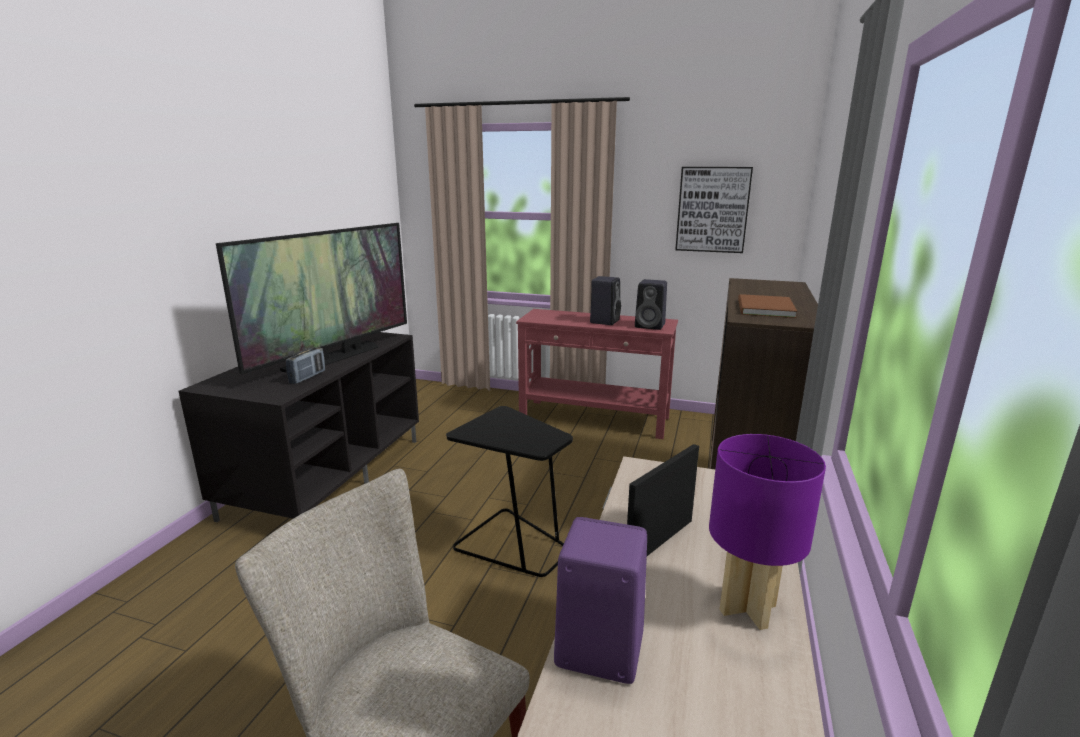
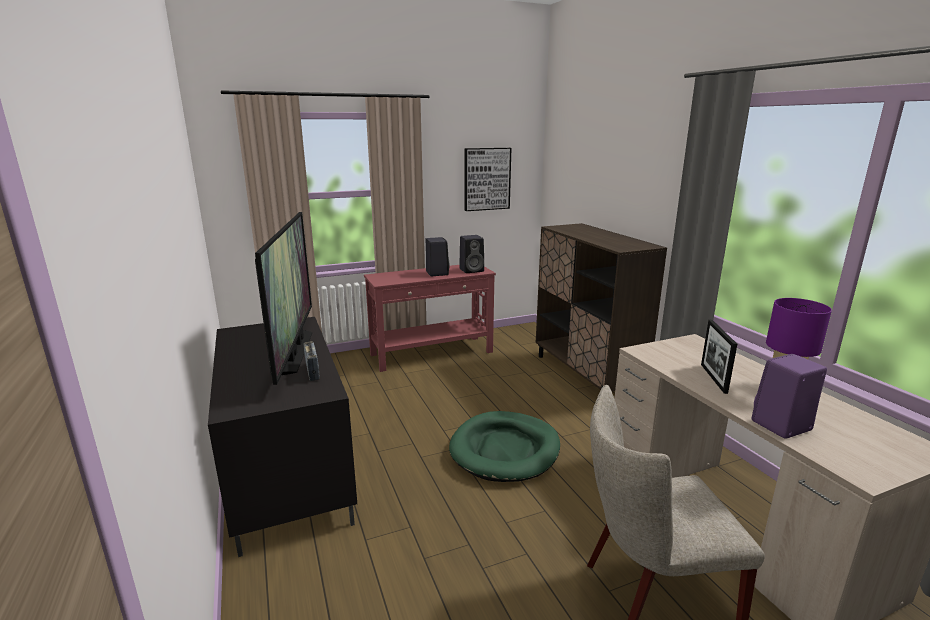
camera: 40 degrees left, 0 degrees up
(514, 544) = (505, 450): black side table -> green dog bed
(763, 309) = (612, 242): brown book -> none

